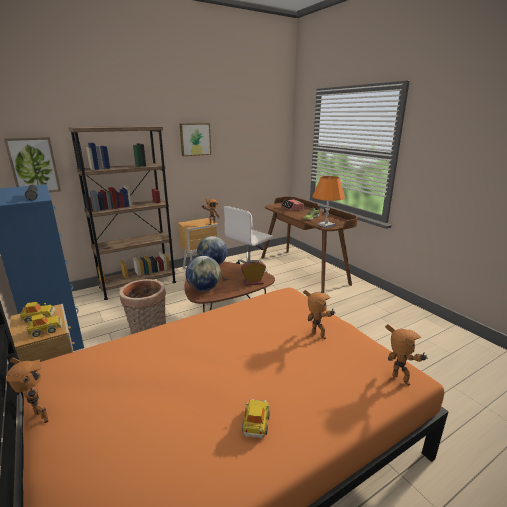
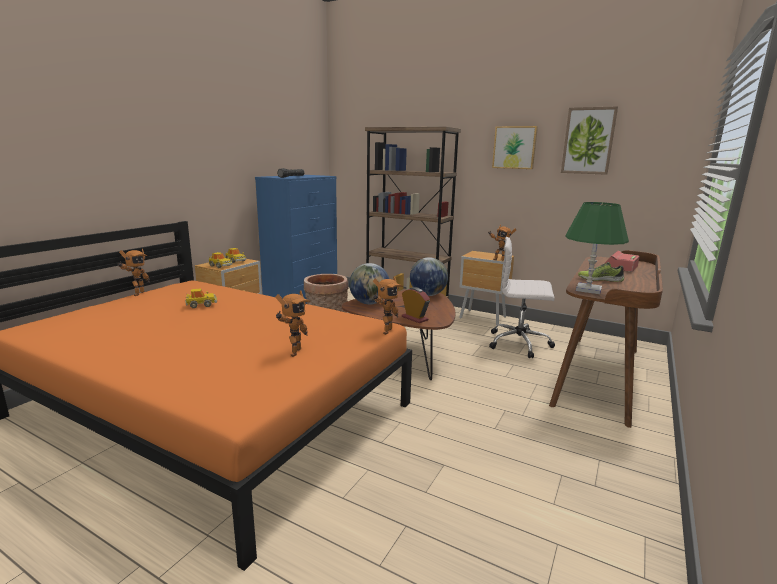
camera: 60 degrees right, 5 degrees down
(34, 166) = (356, 164): picture -> picture (588, 141)
(256, 423) = (140, 347): toy car -> toy car (201, 305)
(326, 225) = (588, 289): orange table lamp -> green table lamp
(399, 381) = (224, 405): toy robot -> toy robot (385, 331)

